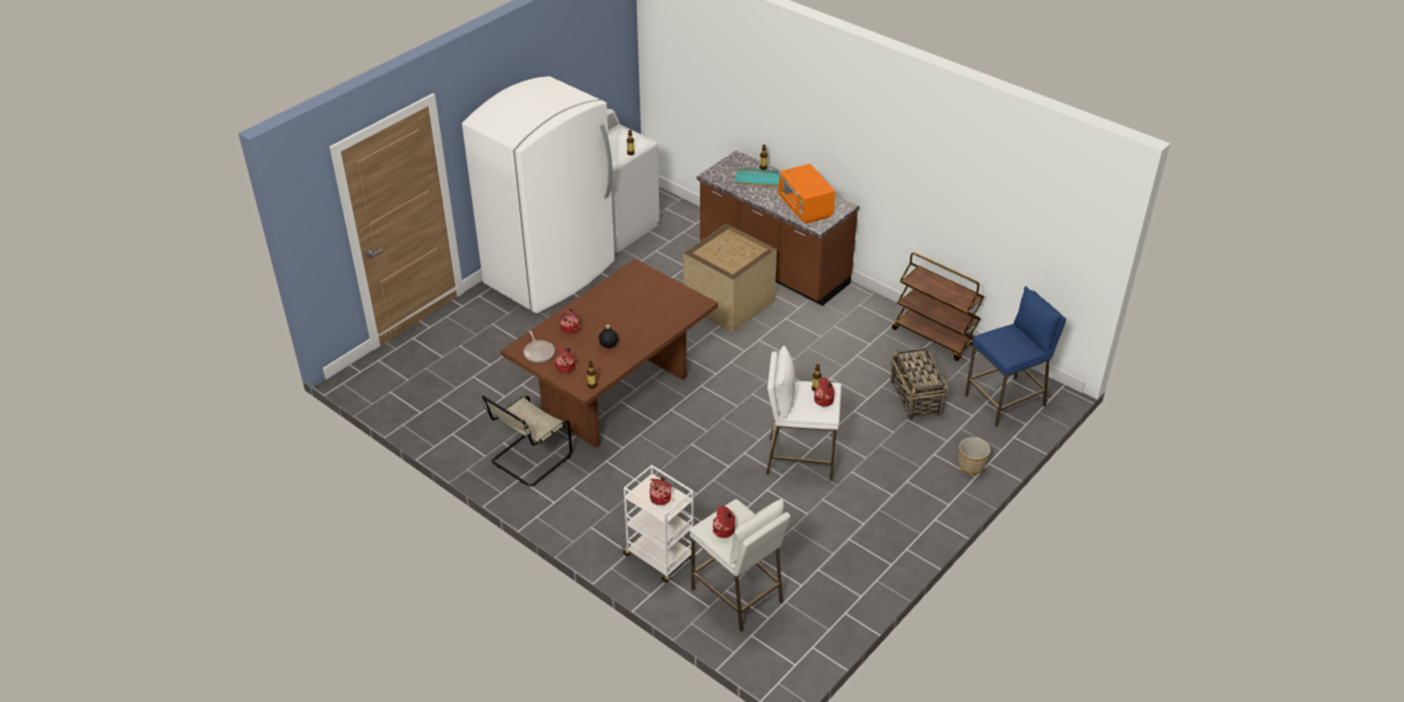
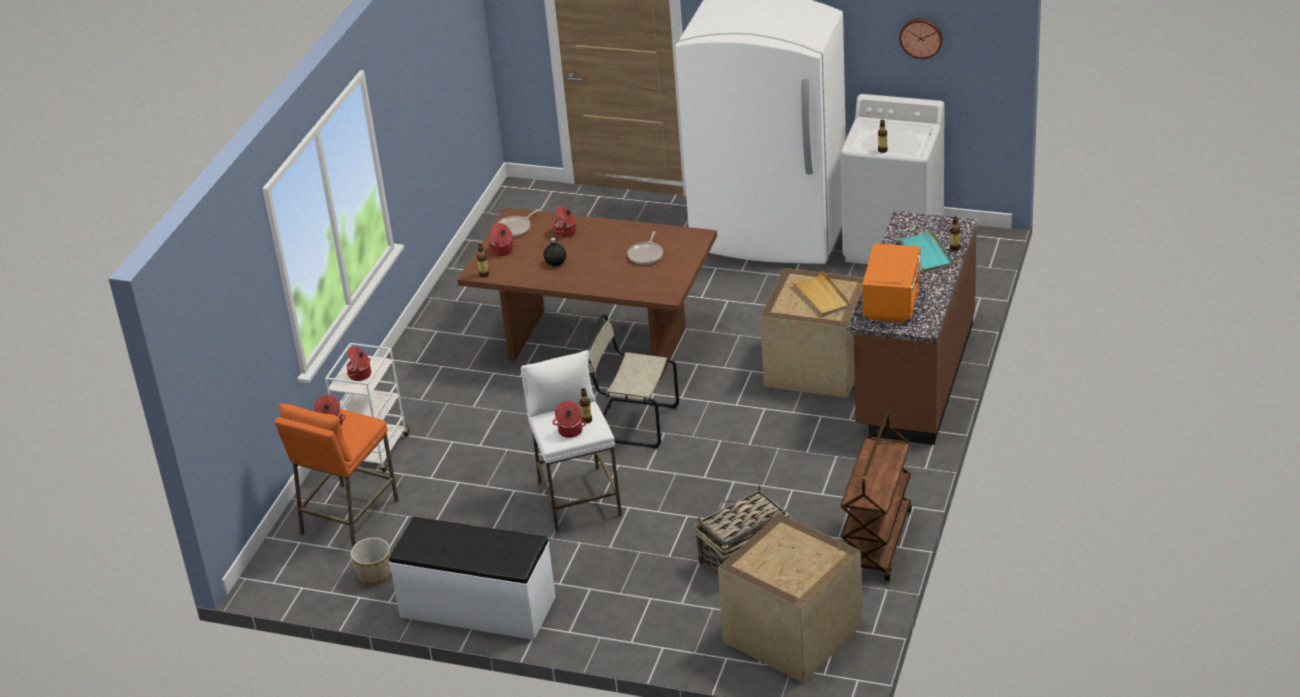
camera: 70 degrees right, 5 degrees down
(529, 460) = (465, 327): beige chair -> beige chair (632, 423)
(589, 69) = (921, 37): none -> wall clock
(638, 298) = (646, 255): none -> frying pan
(733, 248) = (821, 297): none -> beige tray
(737, 595) = (348, 517): white stool -> orange stool
(805, 209) = (893, 301): orange microwave -> orange microwave turned 150 degrees clockwise
(895, 546) = (477, 607): none -> white bench
(971, 465) = (649, 633): planter -> planter (375, 574)
(1005, 401) = (793, 635): blue stool -> crate

